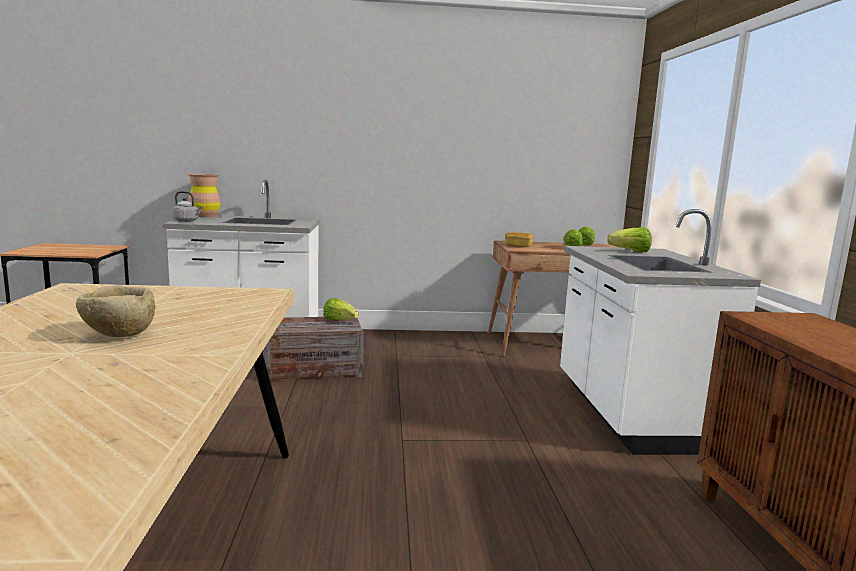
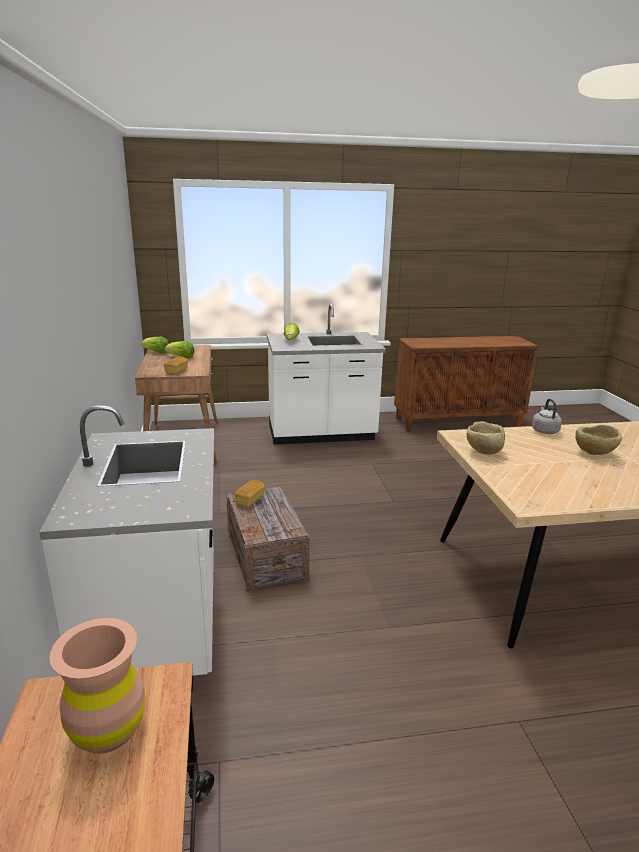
camera: 95 degrees left, 10 degrees up
(187, 221) = (175, 507): grey kettle -> grey kettle (544, 430)
(205, 216) = (79, 513): brown vase -> brown vase (108, 729)
(208, 293) = (483, 452): none -> beige bowl
(339, 320) = (250, 500): lettuce -> bread

